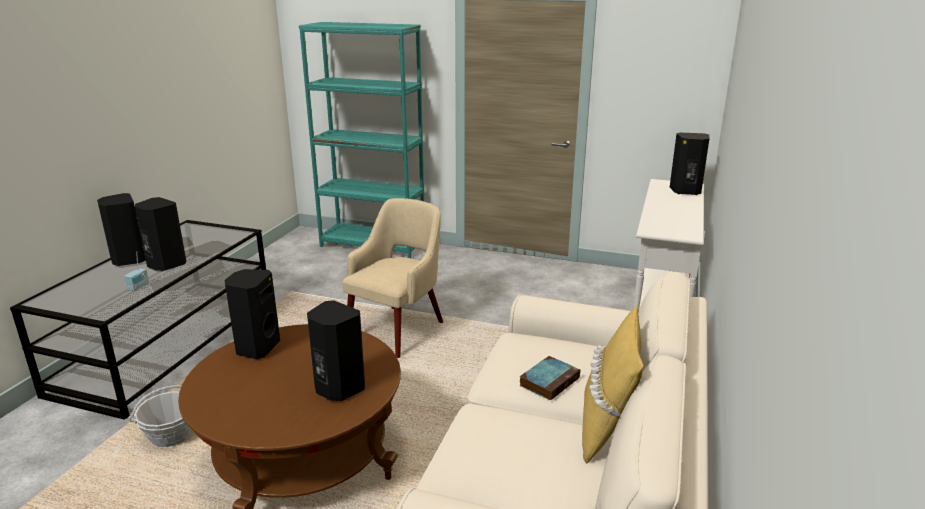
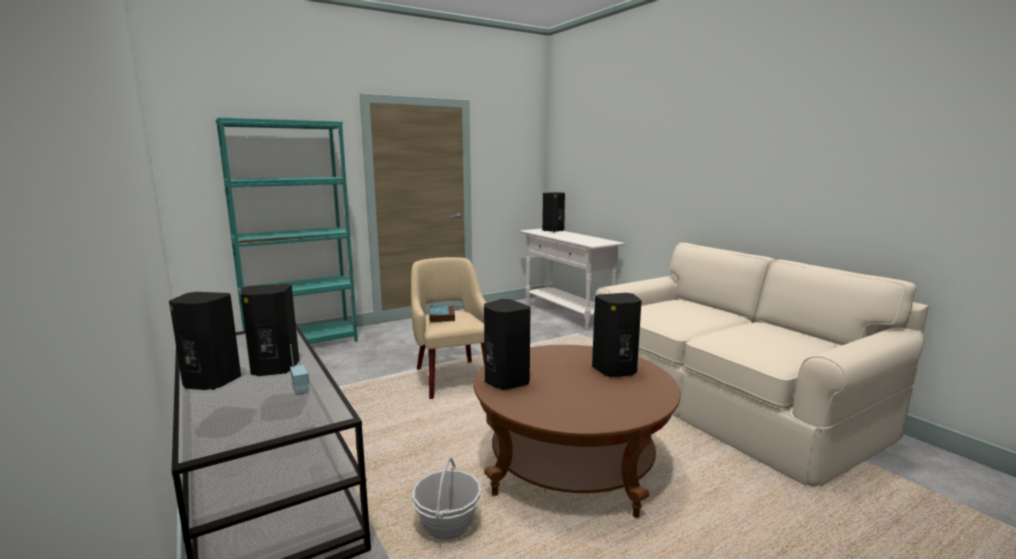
camera: 50 degrees left, 10 degrees down
(549, 381) = (693, 316): book -> book (441, 316)
(606, 427) = (752, 320): yellow pillow -> none

